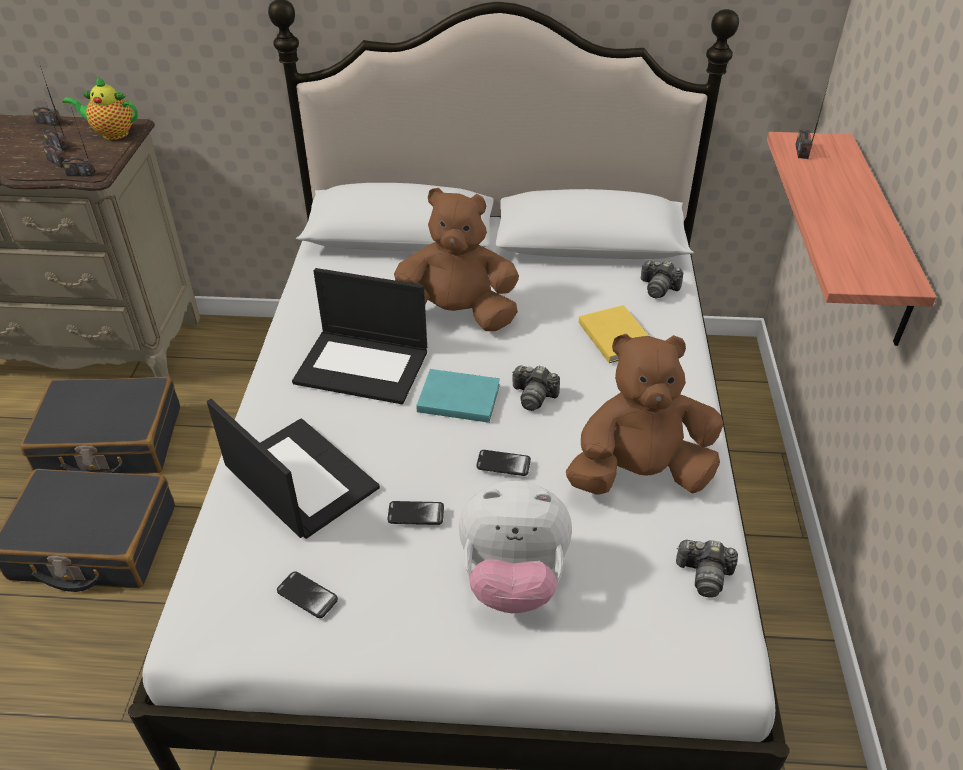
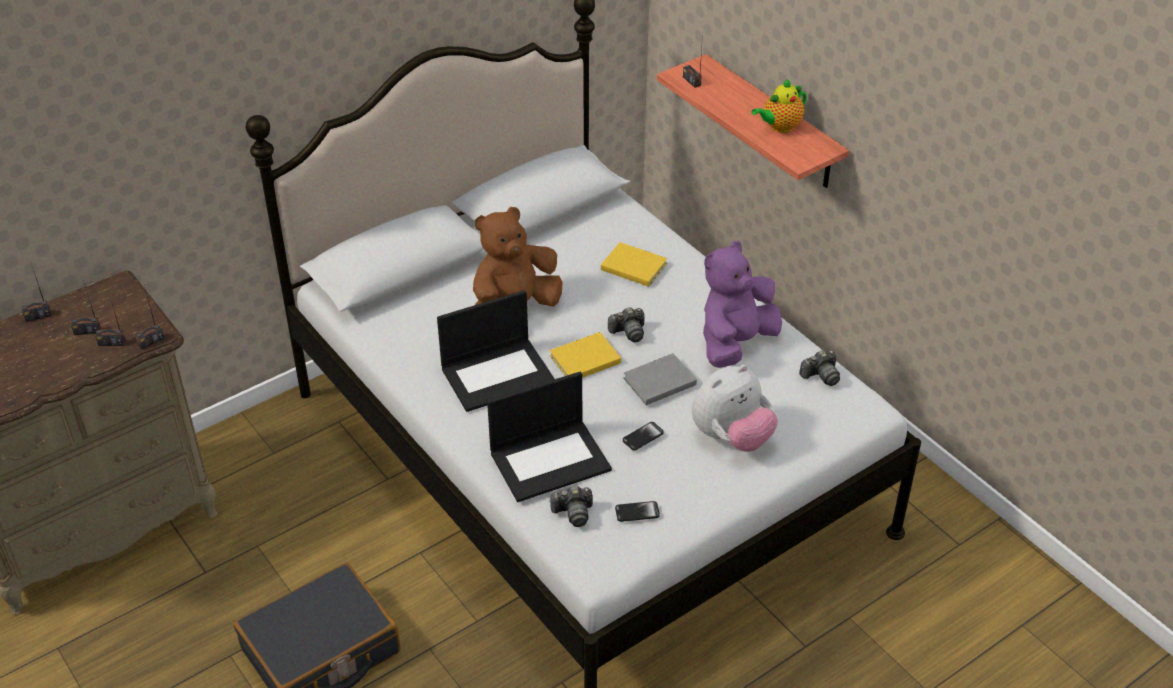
camera: 40 degrees left, 0 degrees up
(110, 442) = (231, 583): black suitcase -> none
(112, 133) = (116, 297): teapot -> teapot (779, 127)
(299, 478) = (550, 460): laptop -> laptop turned 150 degrees clockwise
(457, 397) = (583, 359): turquoise book -> yellow book
(503, 464) = (657, 381): phone -> grey book
(639, 474) = (735, 343): brown plush toy -> purple plush toy
(658, 288) = (624, 218): camera -> camera (573, 513)

